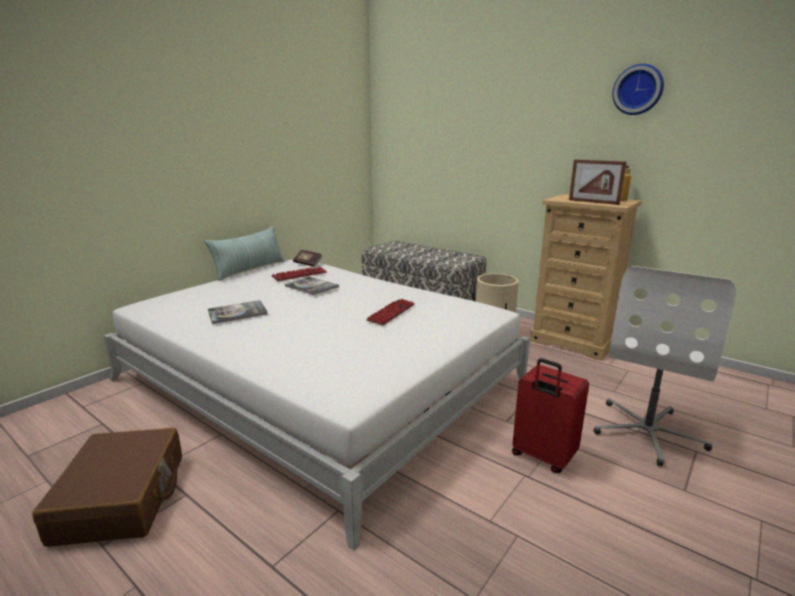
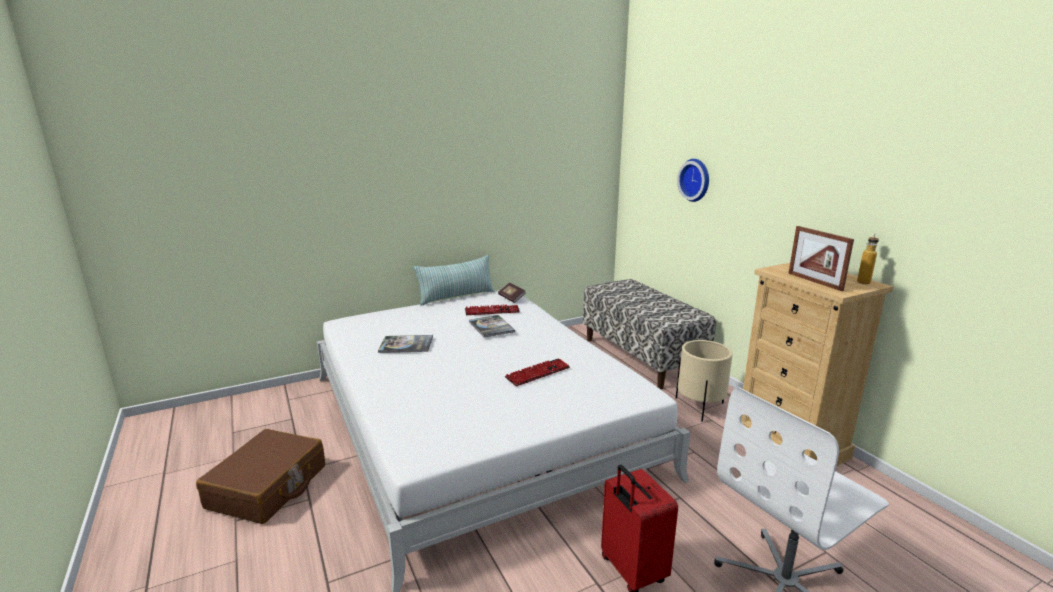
camera: 25 degrees right, 0 degrees up
(638, 90) = (900, 144): wall clock -> wall clock (696, 180)

